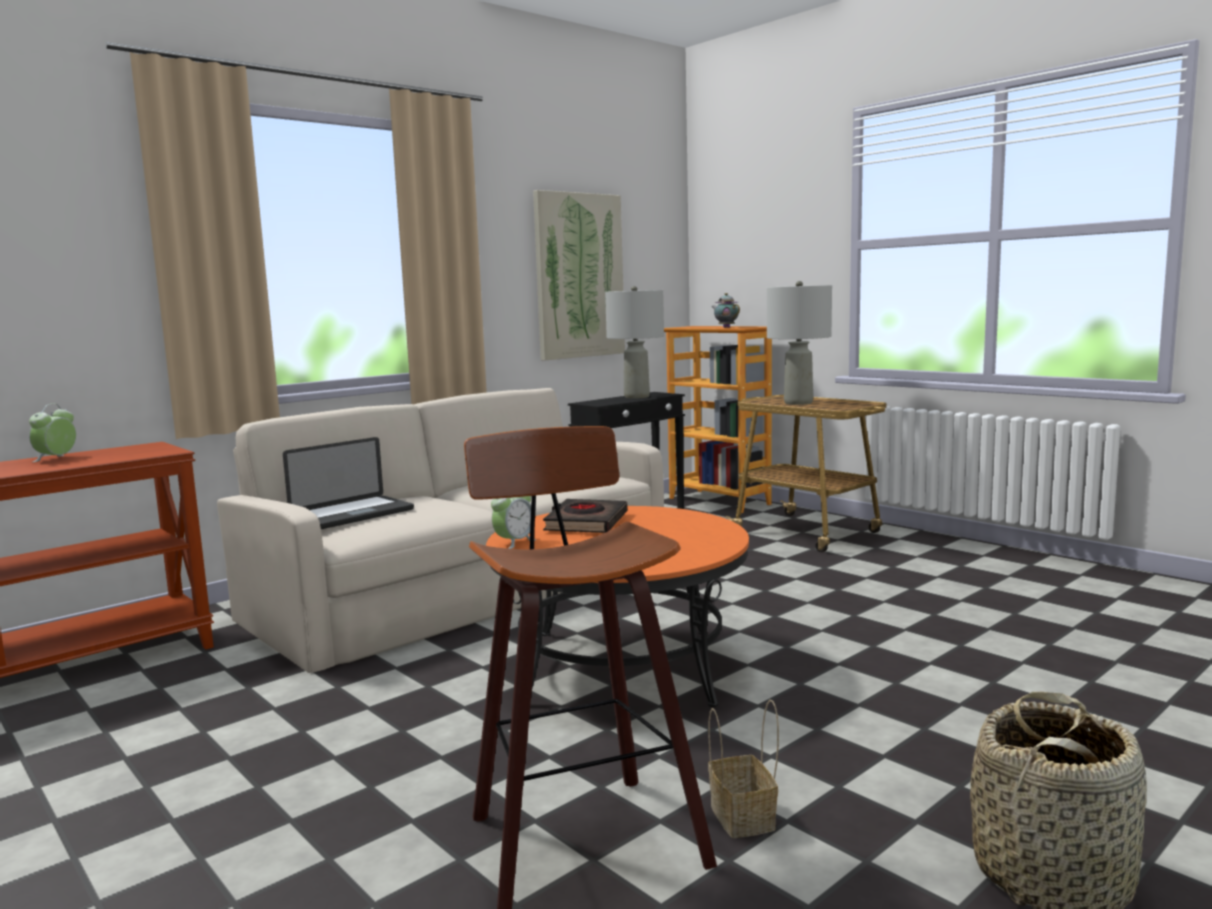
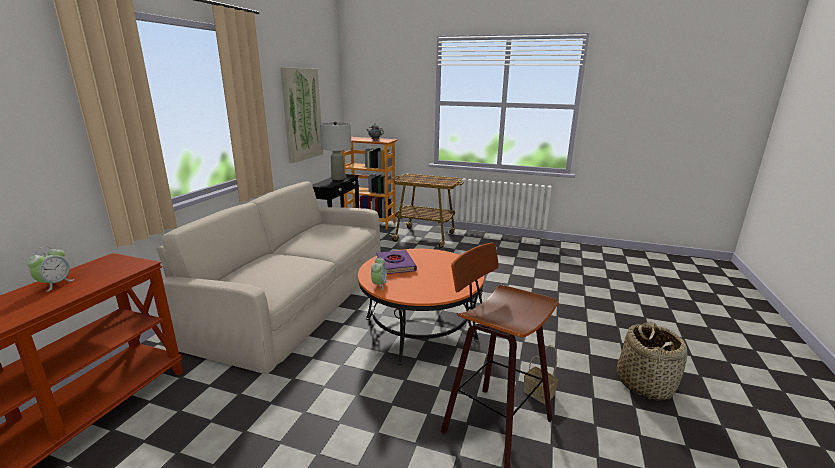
camera: 30 degrees left, 10 degrees up
(56, 459) = (55, 284): alarm clock -> alarm clock turned 150 degrees counterclockwise
(352, 514) = (252, 277): laptop -> none
(586, 523) = (395, 265): black book -> purple book
(797, 403) = (422, 180): grey table lamp -> none

